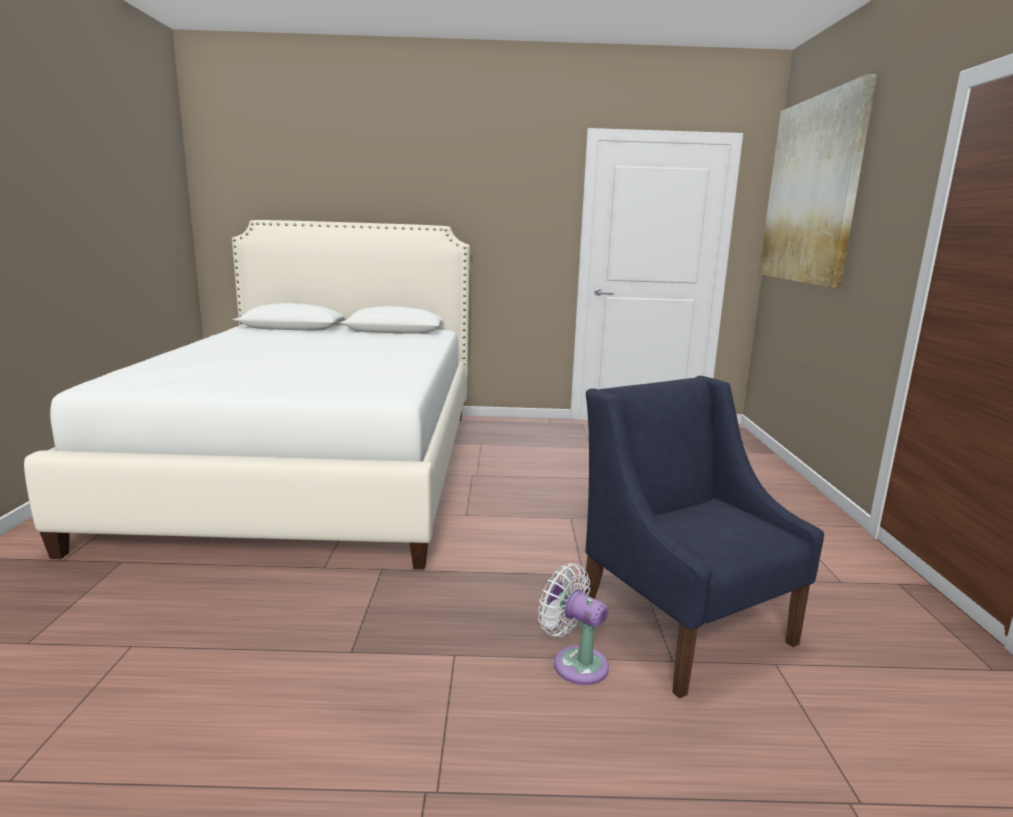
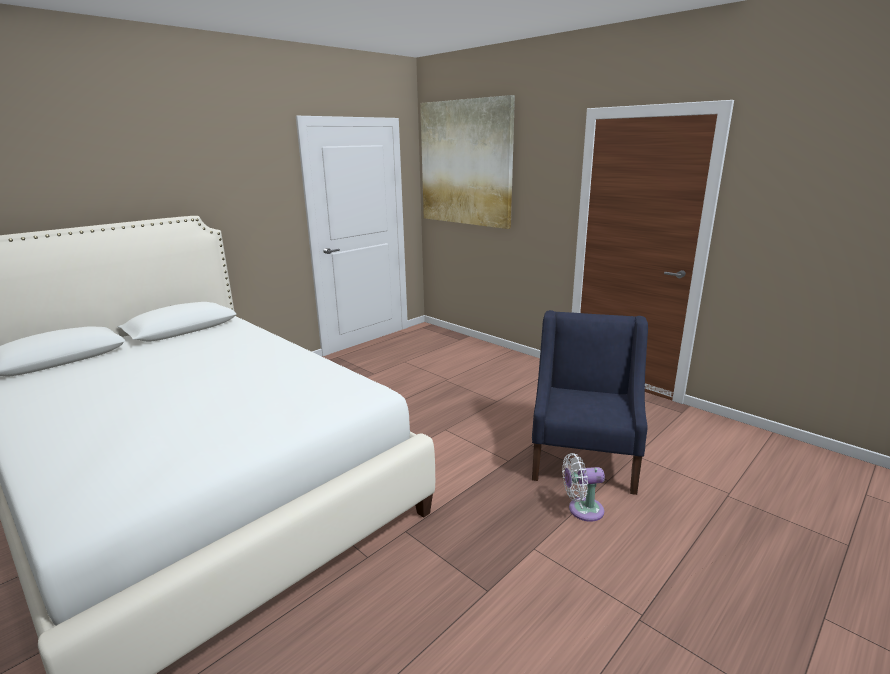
camera: 45 degrees left, 5 degrees up
(682, 624) = (584, 459): blue armchair -> blue armchair turned 90 degrees clockwise

